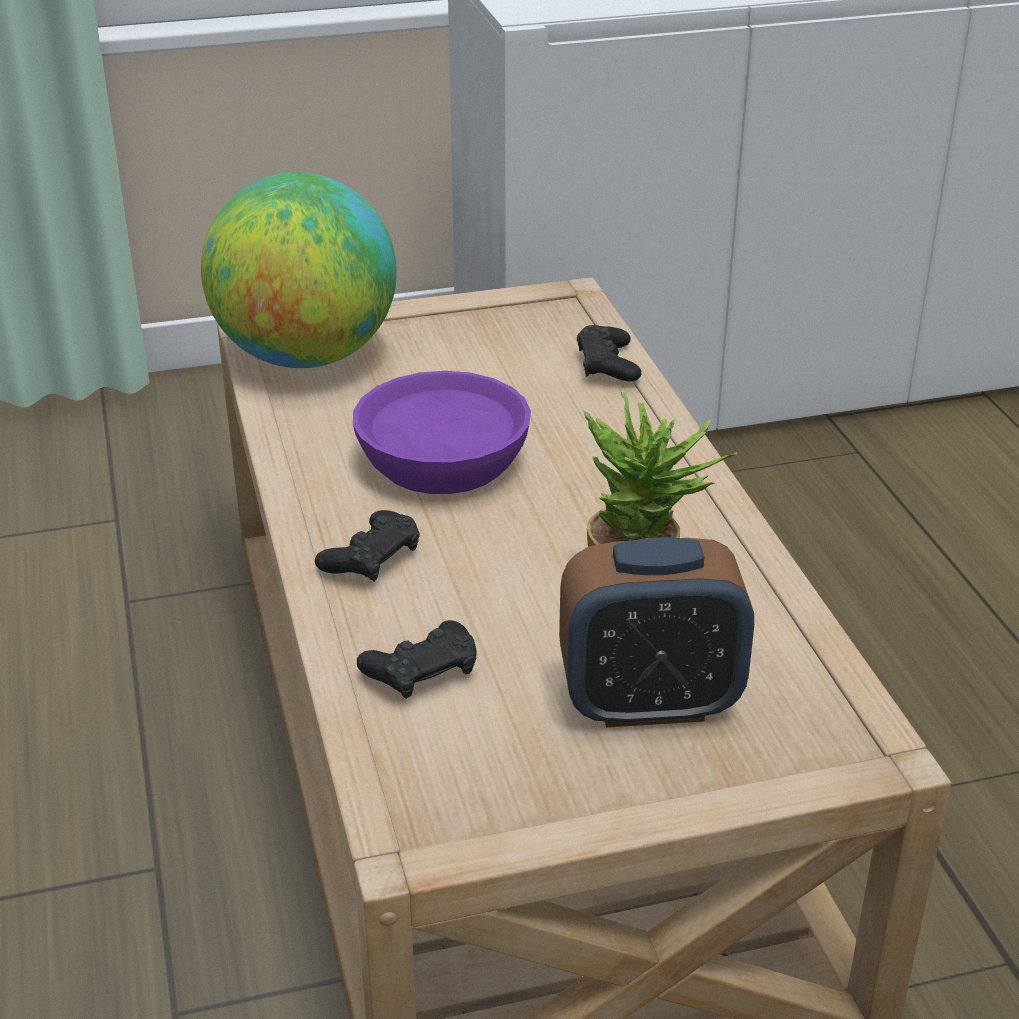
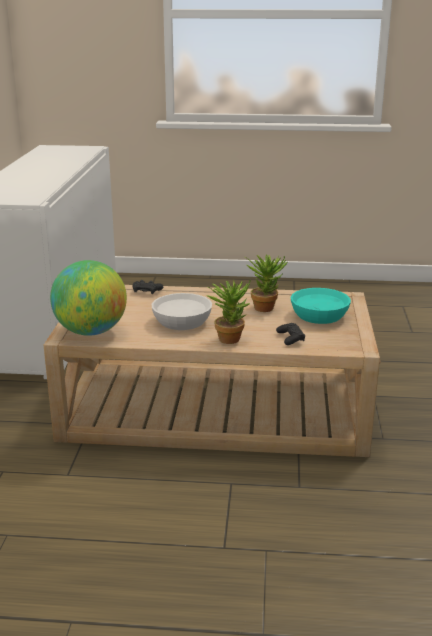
camera: 70 degrees left, 10 degrees down
(371, 557) = (230, 337): black game controller -> potted plant
(444, 463) = (183, 322): purple bowl -> white bowl
(650, 703) = (318, 315): alarm clock -> turquoise bowl

